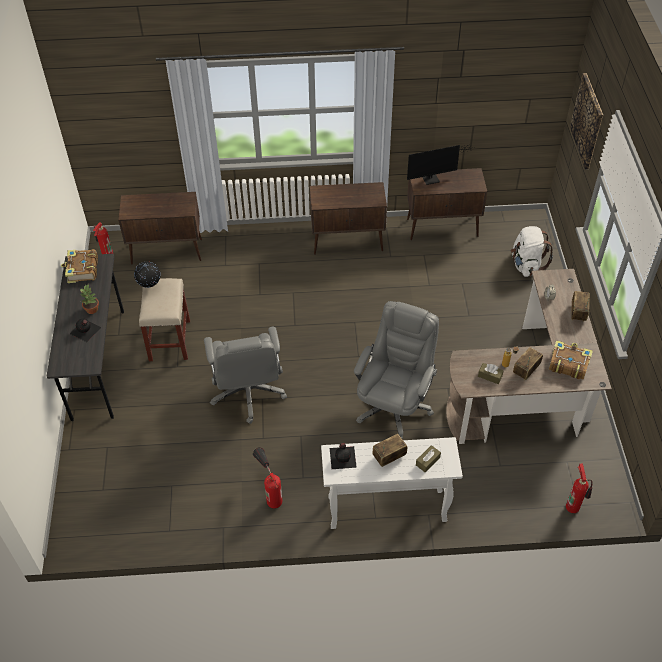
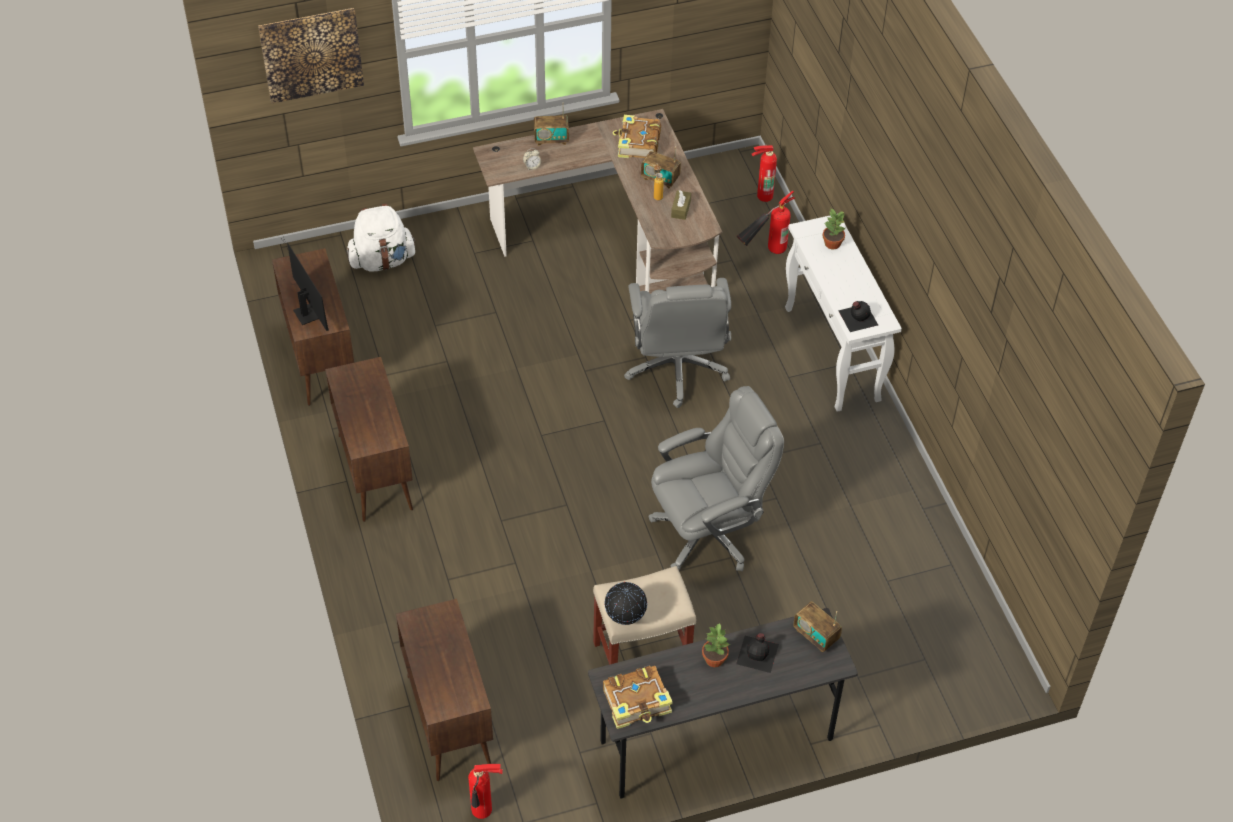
camera: 105 degrees left, 0 degrees up
(269, 489) = (851, 473): fire extinguisher -> fire extinguisher (763, 255)
(389, 457) = (839, 277): radio -> radio (816, 635)
(394, 406) = (677, 369): grey office chair -> grey office chair turned 105 degrees counterclockwise
(427, 461) = (832, 243): brown tissue box -> potted plant

